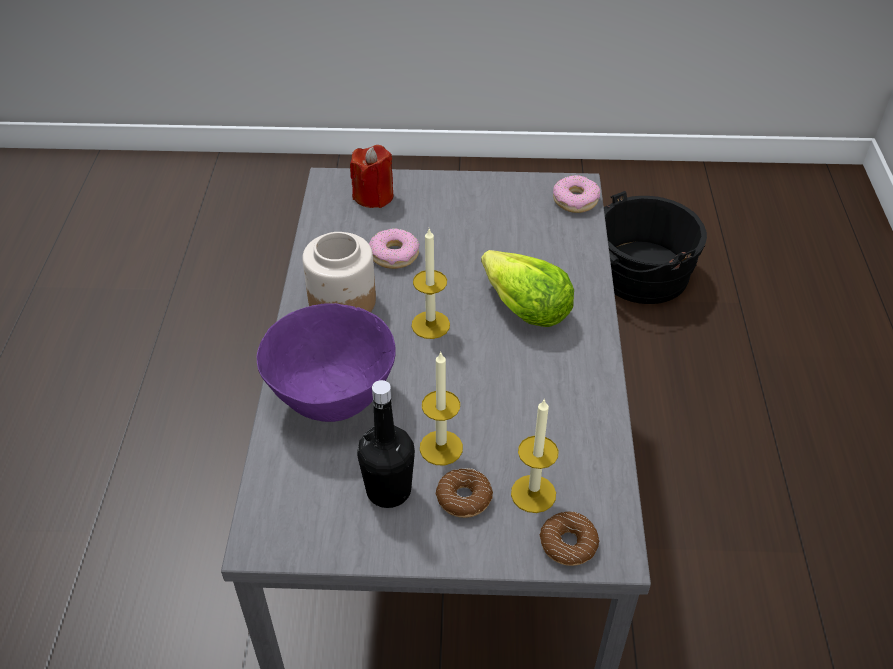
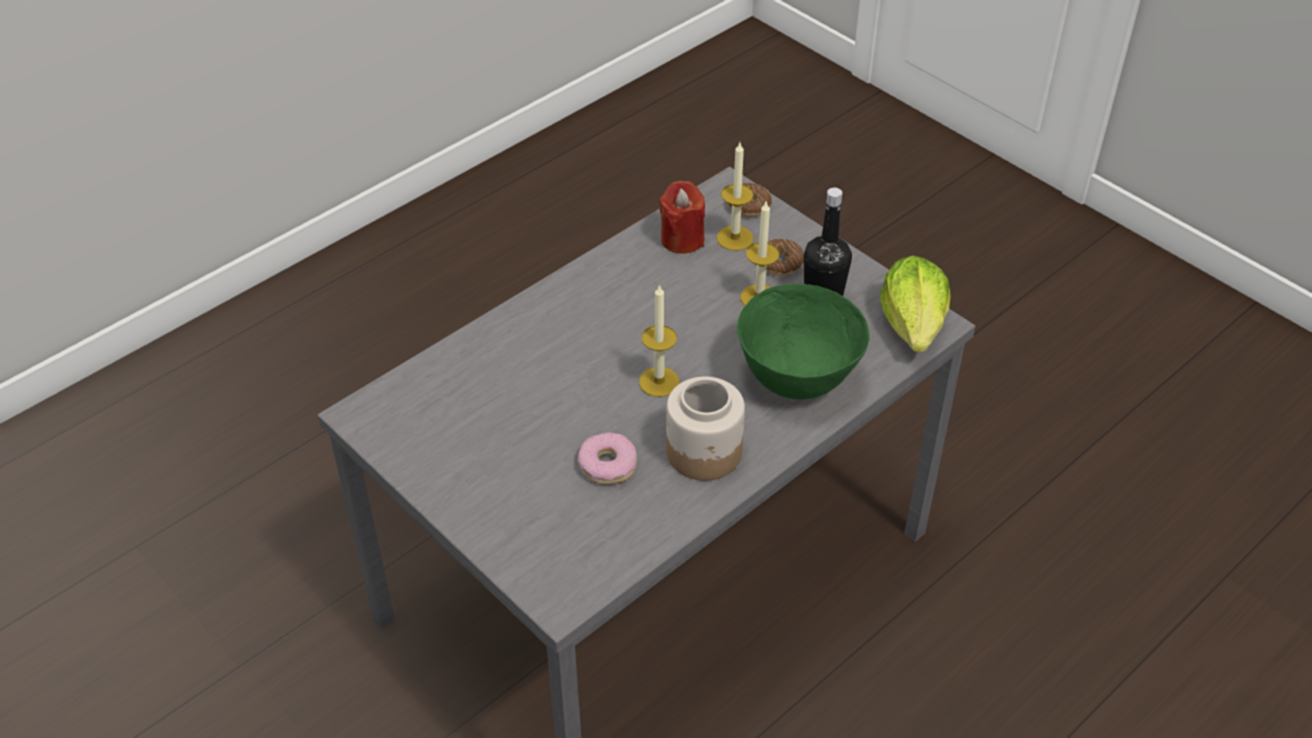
camera: 135 degrees left, 0 degrees up
(333, 397) = (796, 379): purple bowl -> green bowl
(374, 196) = (544, 546): red candle -> red candle (682, 239)
(524, 308) = (572, 344): lettuce -> lettuce (914, 325)
(575, 200) = (384, 402): donut -> none
(638, 275) = (159, 657): black bucket -> none

